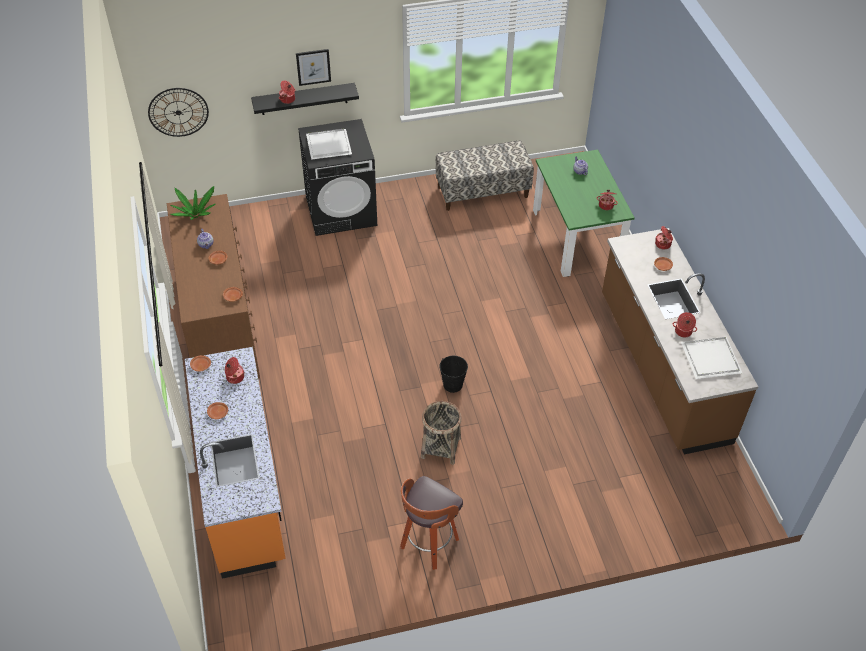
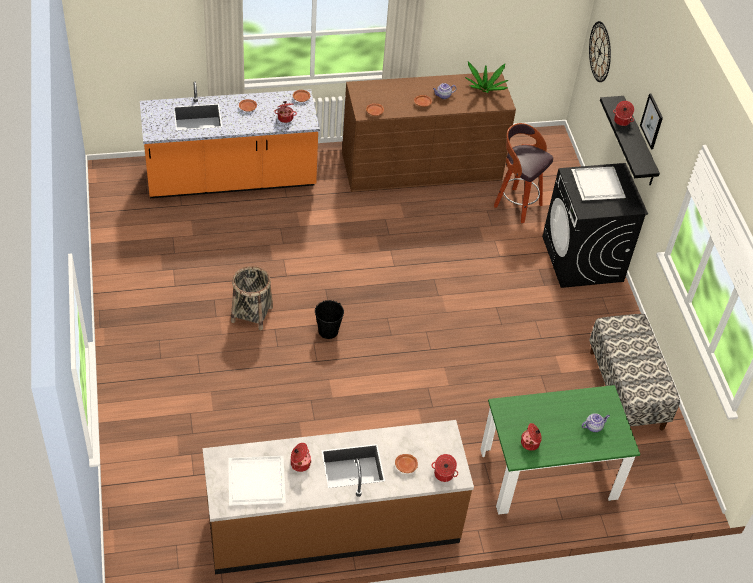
camera: 90 degrees right, 0 degrees up
(428, 544) = (147, 296): stool -> stool (516, 205)

